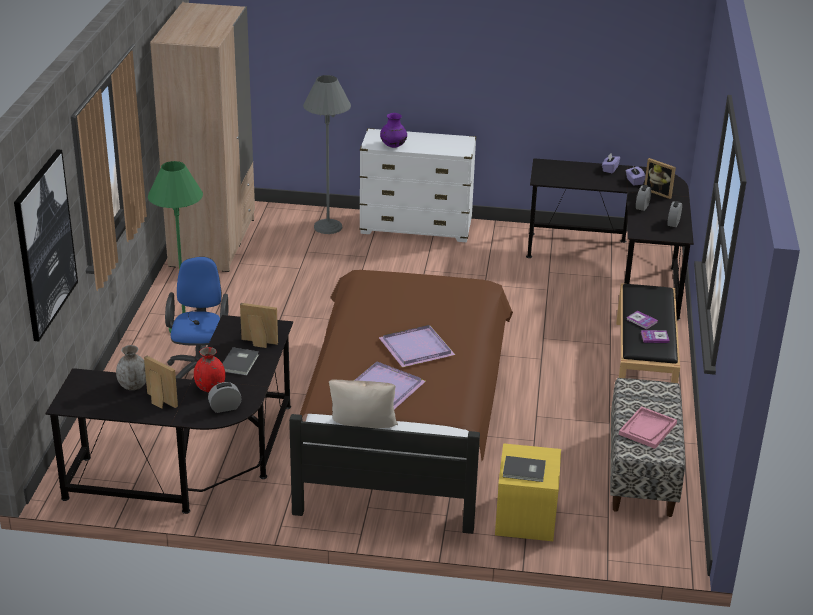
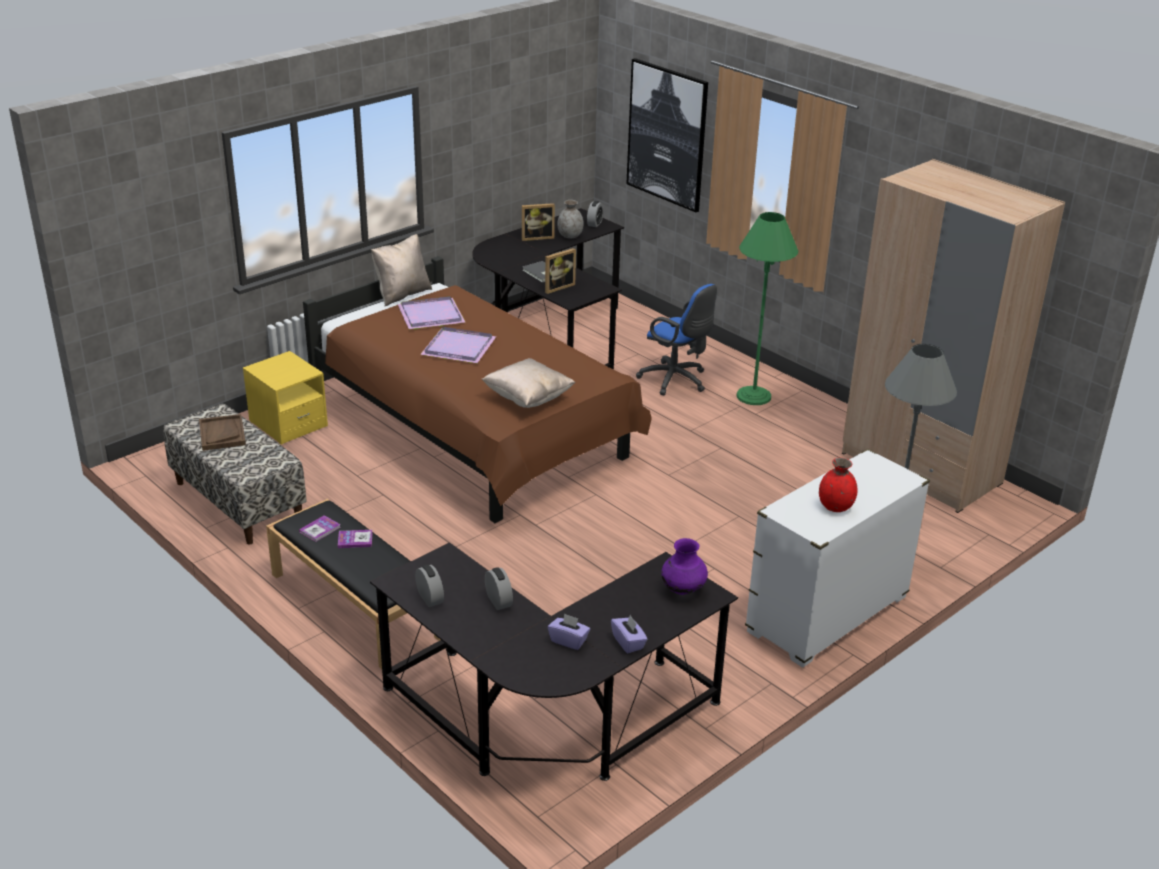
camera: 130 degrees right, 0 degrees up
(210, 388) = (527, 255): red vase -> red vase (835, 507)
(225, 408) = (494, 252): alarm clock -> alarm clock (595, 223)
(393, 146) = (852, 472): purple vase -> purple vase (683, 589)
(442, 289) = (528, 399): none -> beige pillow
(524, 471) = (282, 365): grey book -> none
(647, 429) = (222, 434): pink tray -> brown tray
(659, 192) = (513, 641): picture frame -> none

